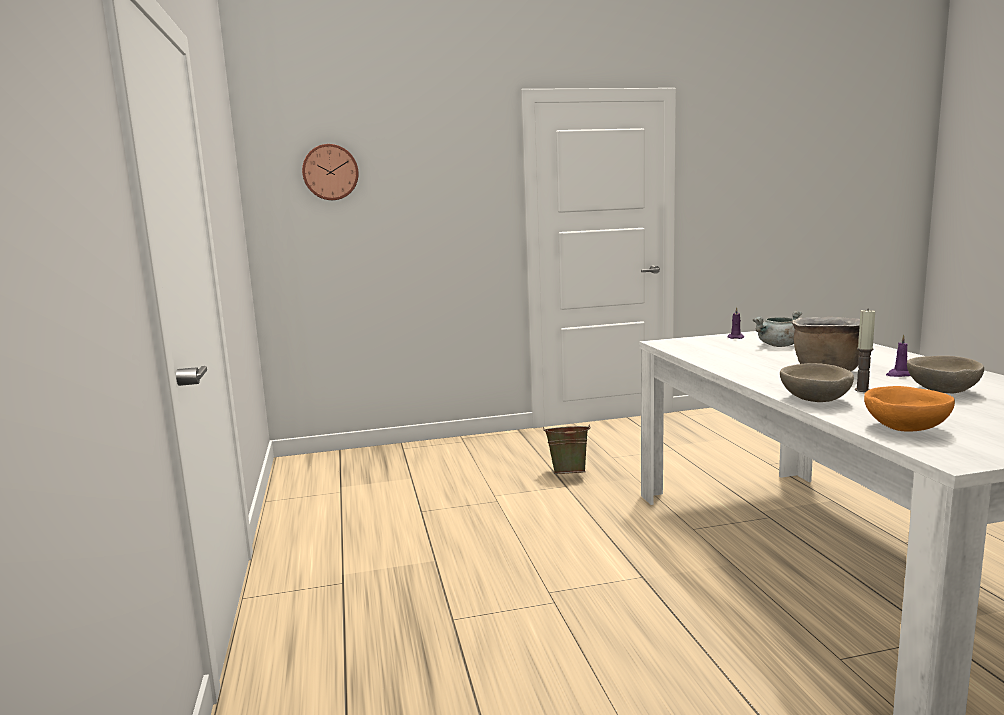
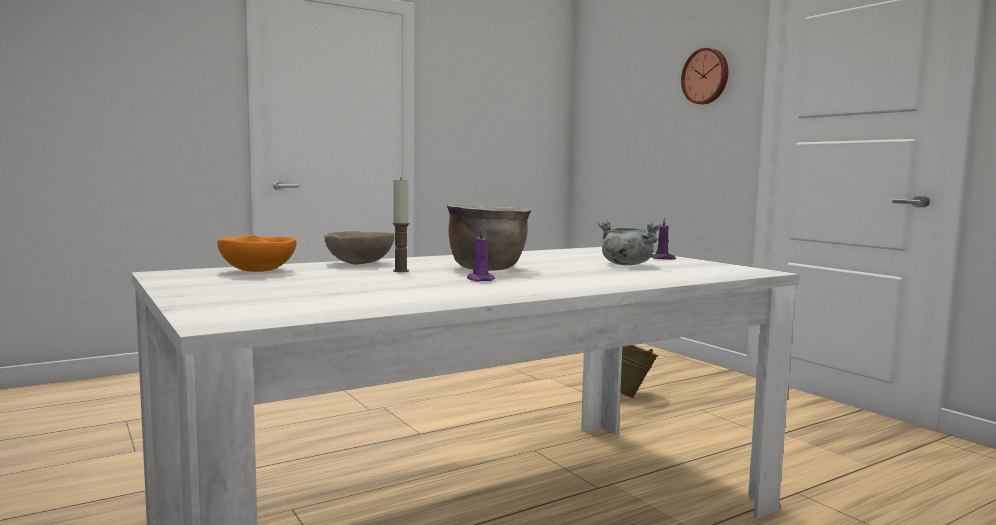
camera: 70 degrees right, 5 degrees down
(330, 172) = (617, 86): wall clock -> wall clock (706, 76)
(941, 391) = (401, 283): beige bowl -> none

